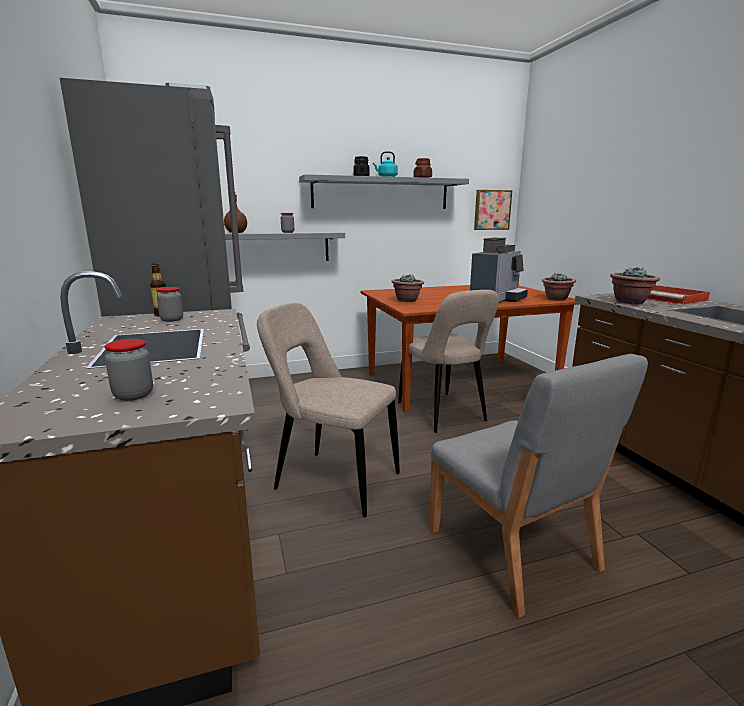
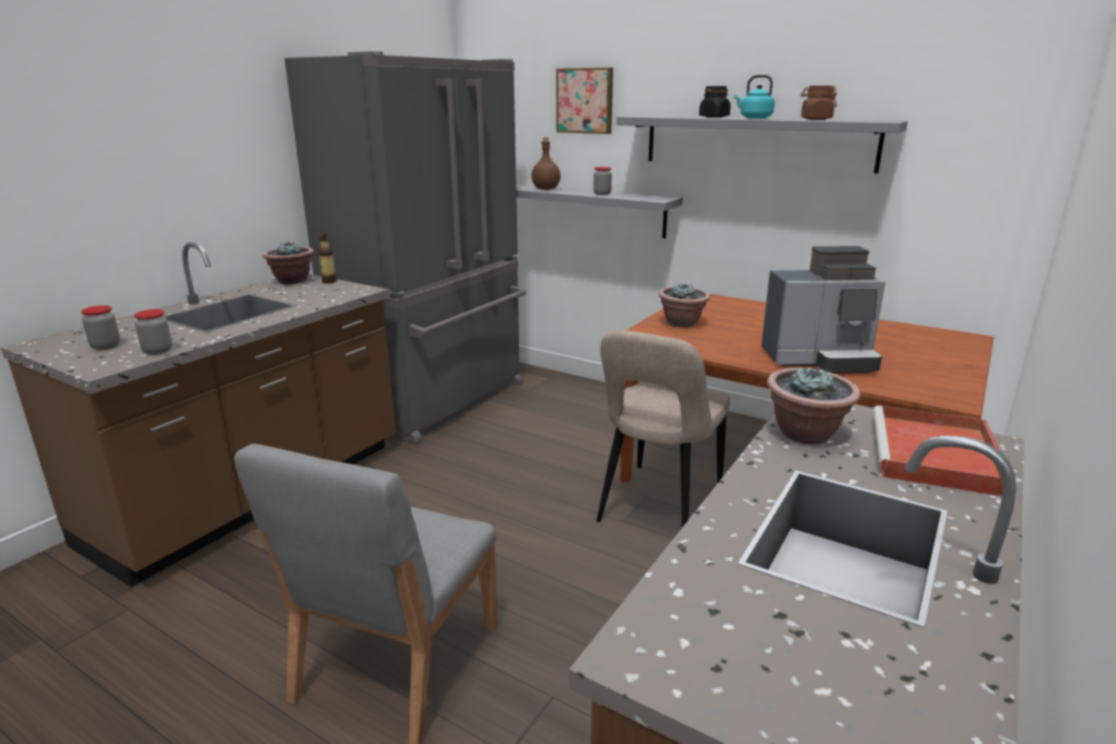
camera: 50 degrees right, 5 degrees up
(172, 320) = (315, 289): jar -> jar (157, 351)
(332, 480) = (416, 506): beige chair -> none
(491, 210) = (992, 181): picture -> picture (585, 100)
(556, 299) = (932, 393): potted plant -> potted plant (292, 281)

